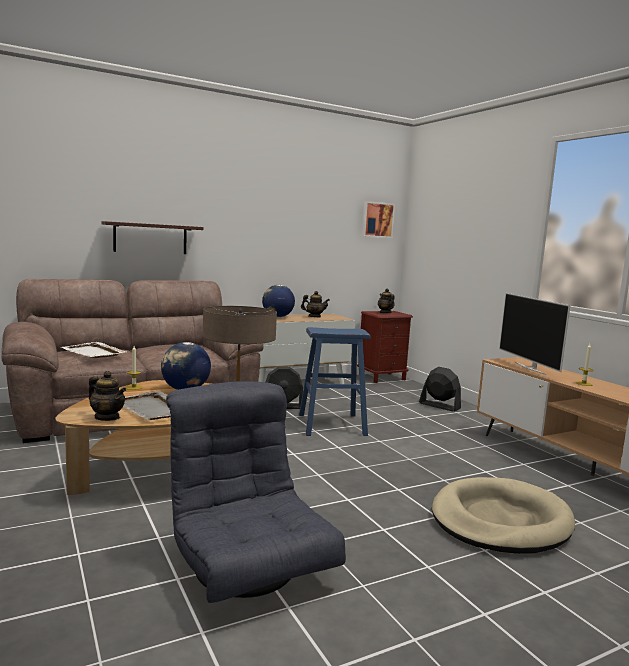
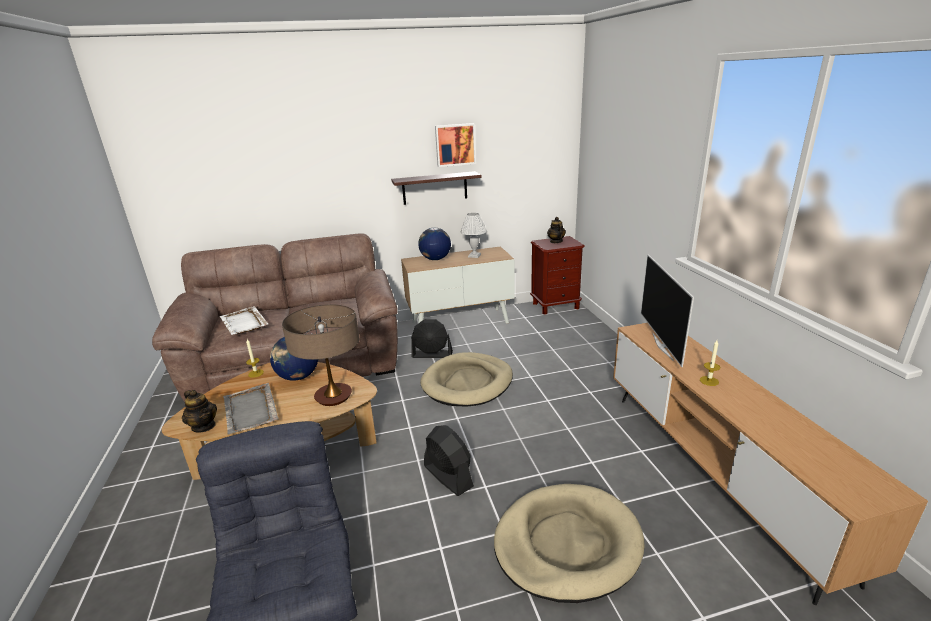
camera: 15 degrees right, 15 degrees up
(150, 238) = (299, 196): shelf -> shelf (435, 188)
(314, 317) = (474, 255): teapot -> white table lamp
(332, 424) = (467, 383): blue stool -> beige dog bed
(377, 220) = (544, 141): picture -> picture (455, 144)
(439, 406) = (594, 351): black fan -> black fan (448, 476)

